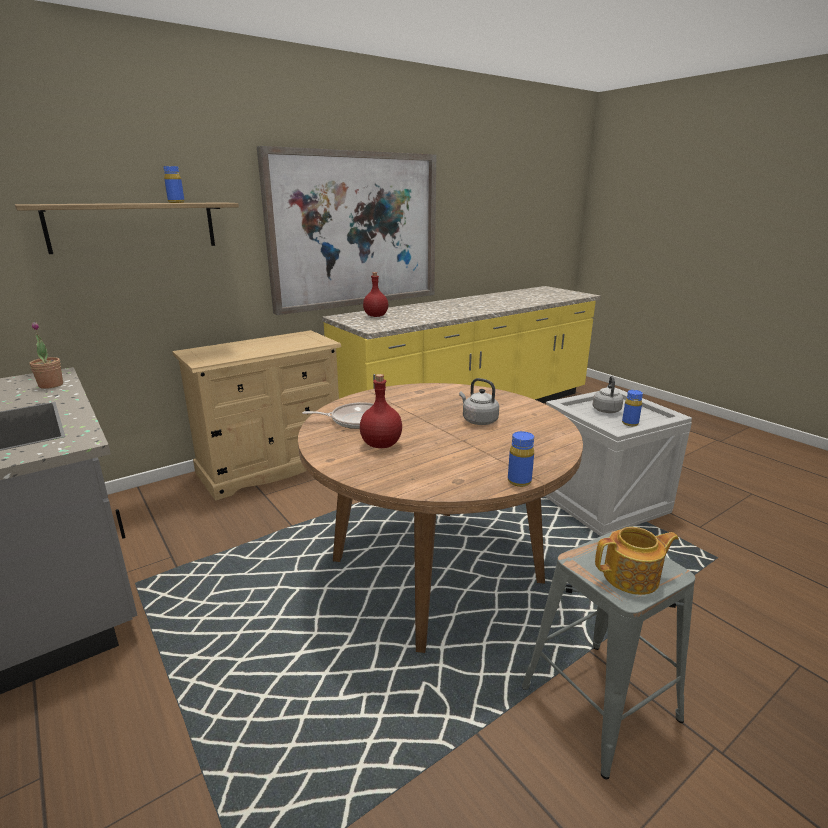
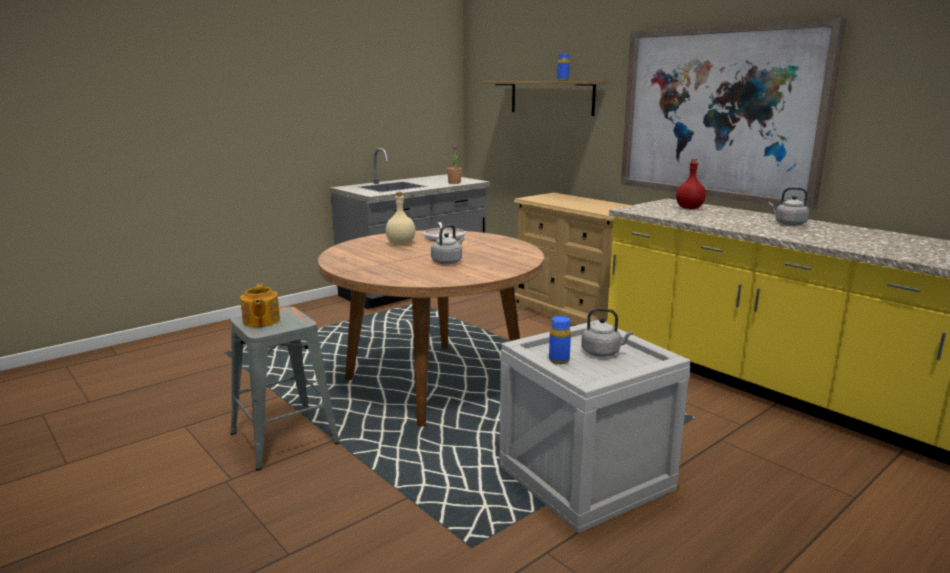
camera: 85 degrees right, 5 degrees down
(381, 445) = (400, 243): red bottle -> beige bottle
(444, 306) = (788, 224): none -> grey kettle
(519, 481) = (338, 269): blue bottle -> none

